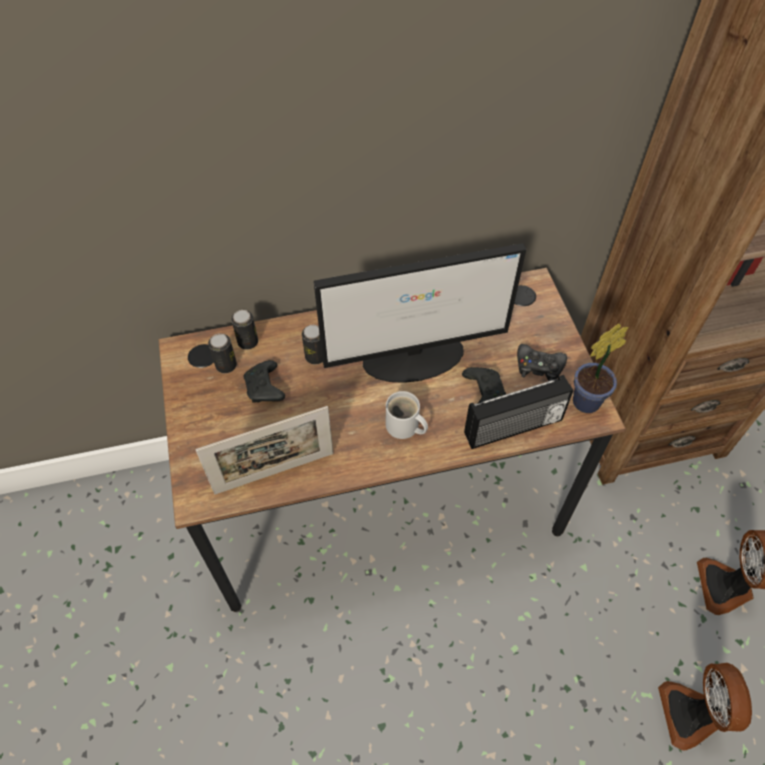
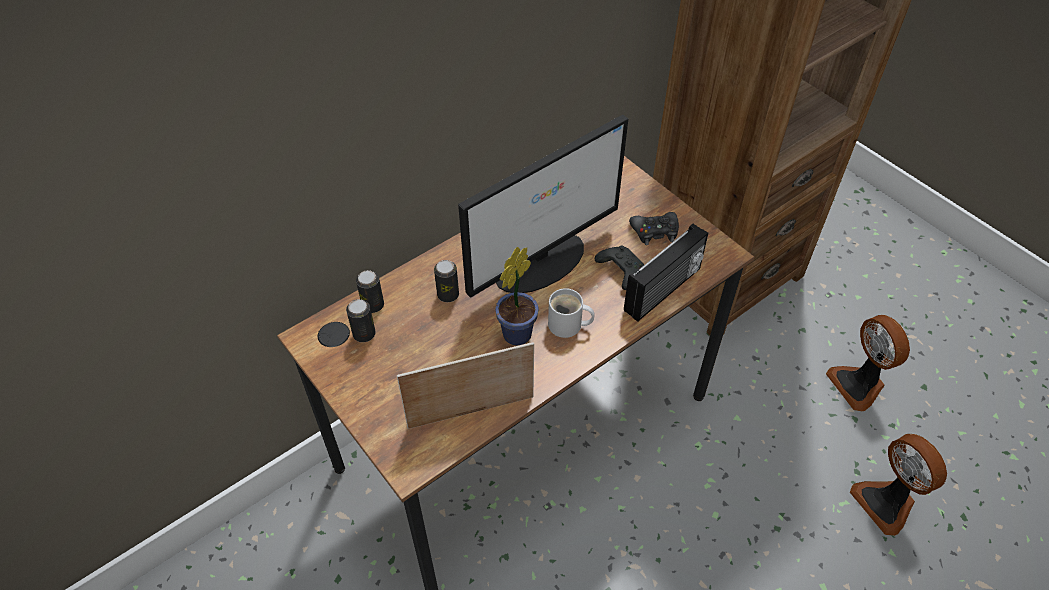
camera: 25 degrees left, 5 degrees down
(265, 388) = (416, 341): black game controller -> none
(274, 473) = (471, 412): picture frame -> picture frame turned 150 degrees counterclockwise
(589, 400) = (712, 244): potted plant -> potted plant (519, 331)

